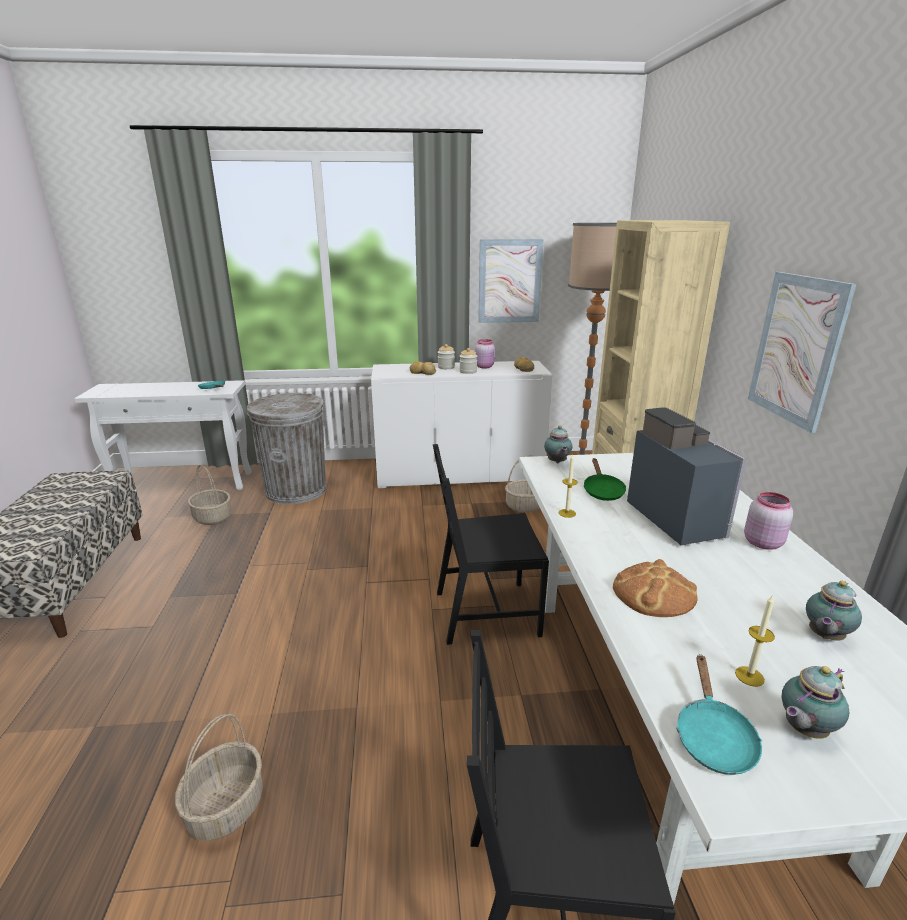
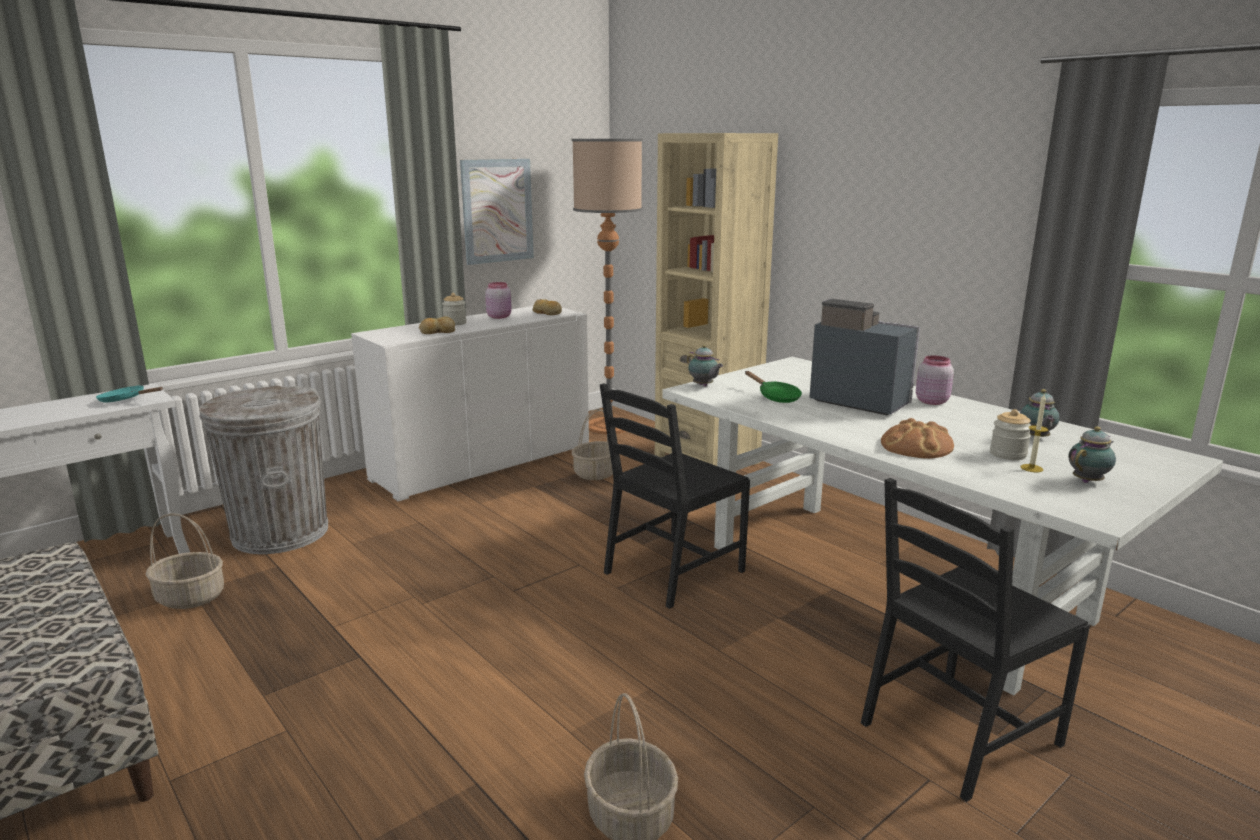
camera: 35 degrees left, 5 degrees down
(468, 371) = (490, 323): jar -> jar (1008, 454)
(567, 513) = (777, 417): candle -> none
(712, 737) = (1058, 499): turquoise frying pan -> none
(796, 349) = (882, 241): picture -> none
(803, 729) = (1088, 481): teapot -> teapot turned 150 degrees counterclockwise

